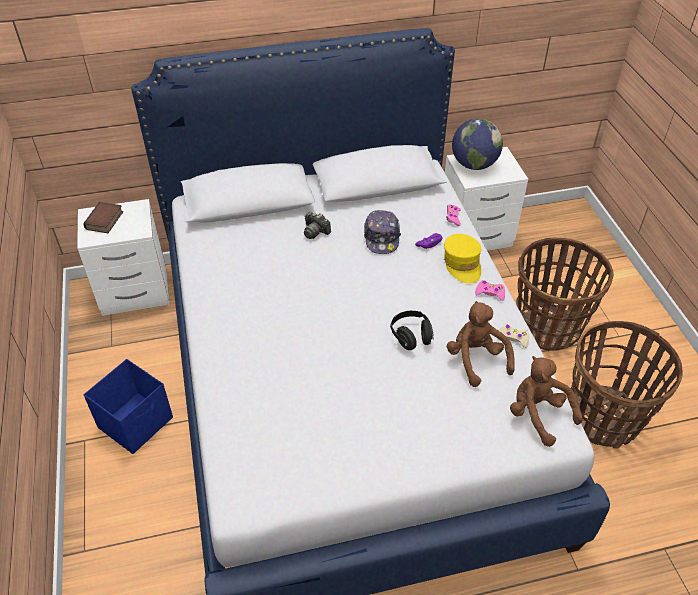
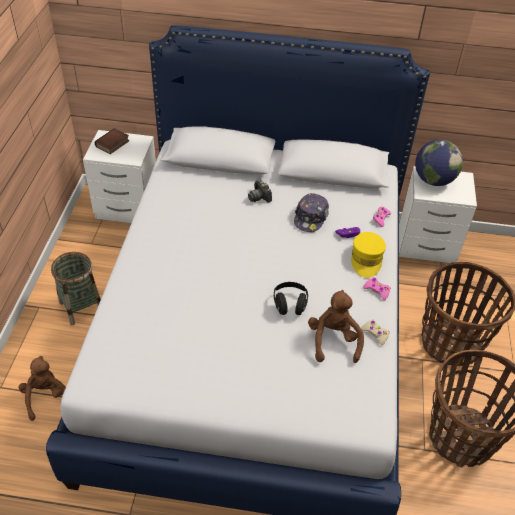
camera: 20 degrees right, 0 degrees up
(137, 422) = (81, 307): blue storage box -> basket
(538, 414) = (361, 403): brown plush toy -> brown plush toy (46, 398)

